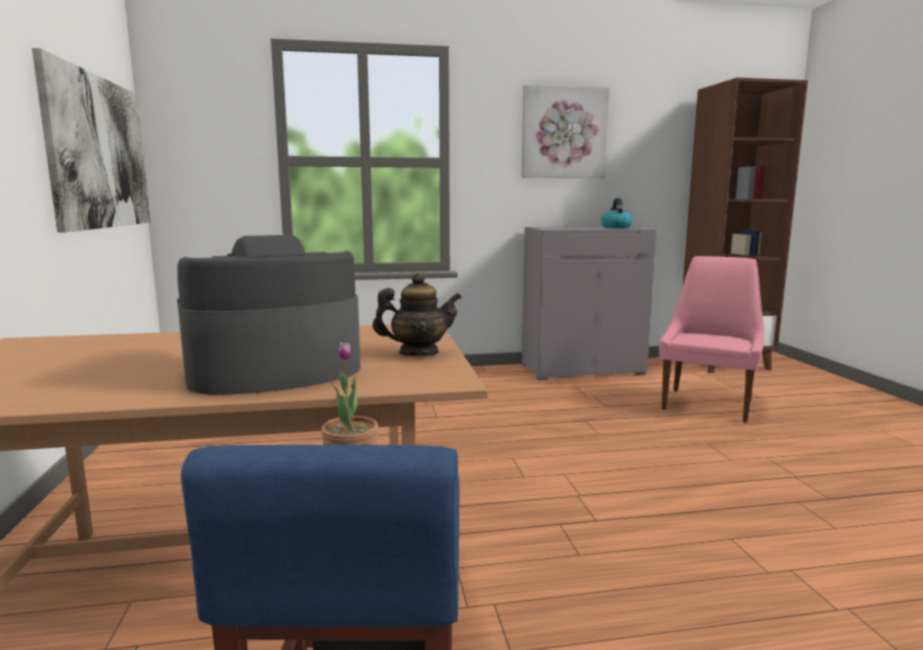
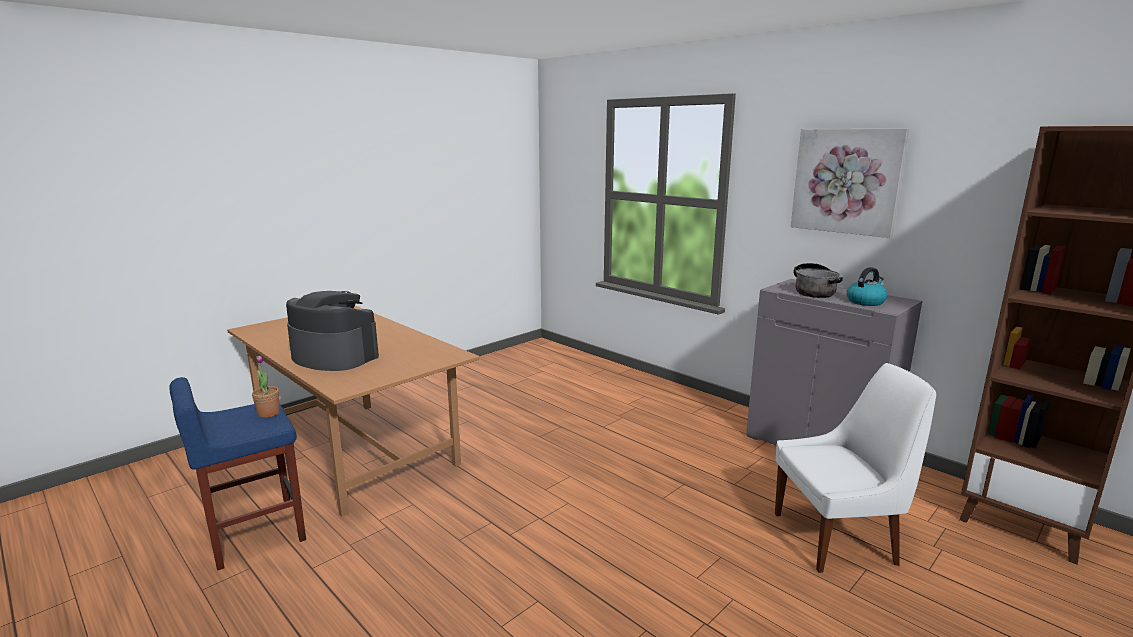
camera: 55 degrees right, 5 degrees up
(99, 152) = (480, 193): picture -> none
(418, 353) = (392, 371): teapot -> none
(571, 228) = (814, 291): none -> cooking pot
(708, 404) = (838, 538): pink chair -> white chair

